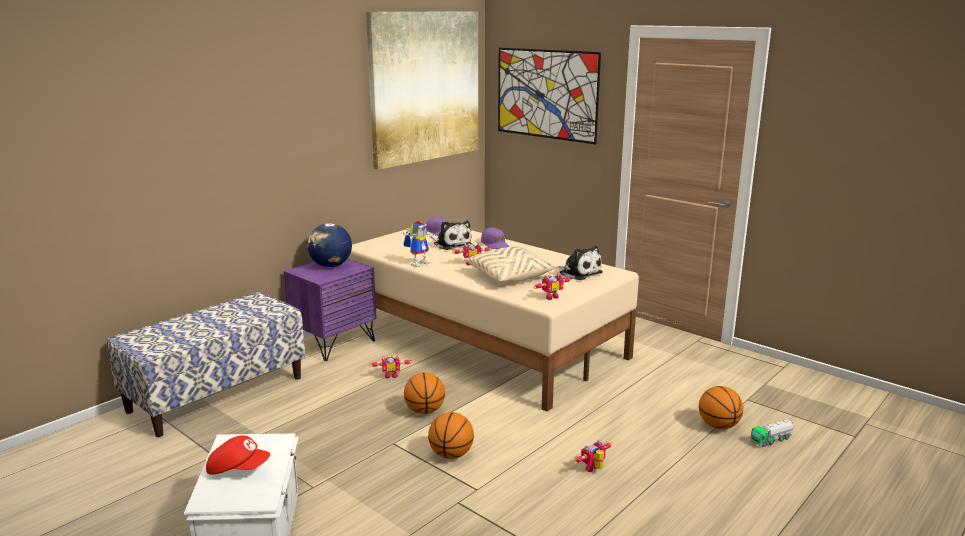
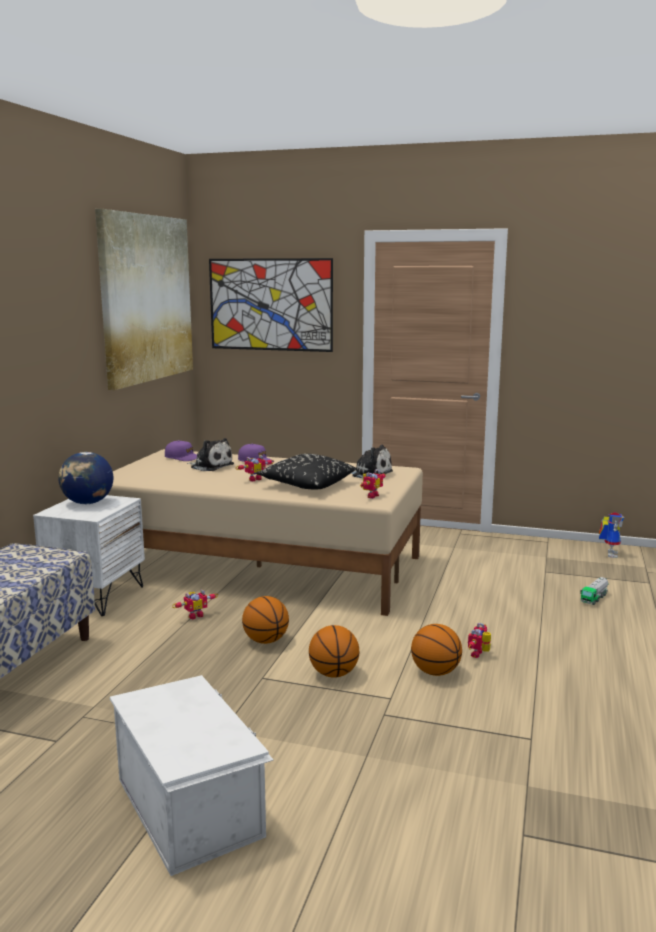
camera: 25 degrees left, 5 degrees down
(238, 469) = (179, 723): red cap -> none
(334, 343) = (95, 597): purple nightstand -> white nightstand
(419, 263) = (198, 485): toy robot -> toy robot (609, 553)
(508, 276) = (307, 485): beige pillow -> black pillow
(718, 426) = (544, 596): basketball -> basketball (435, 672)

